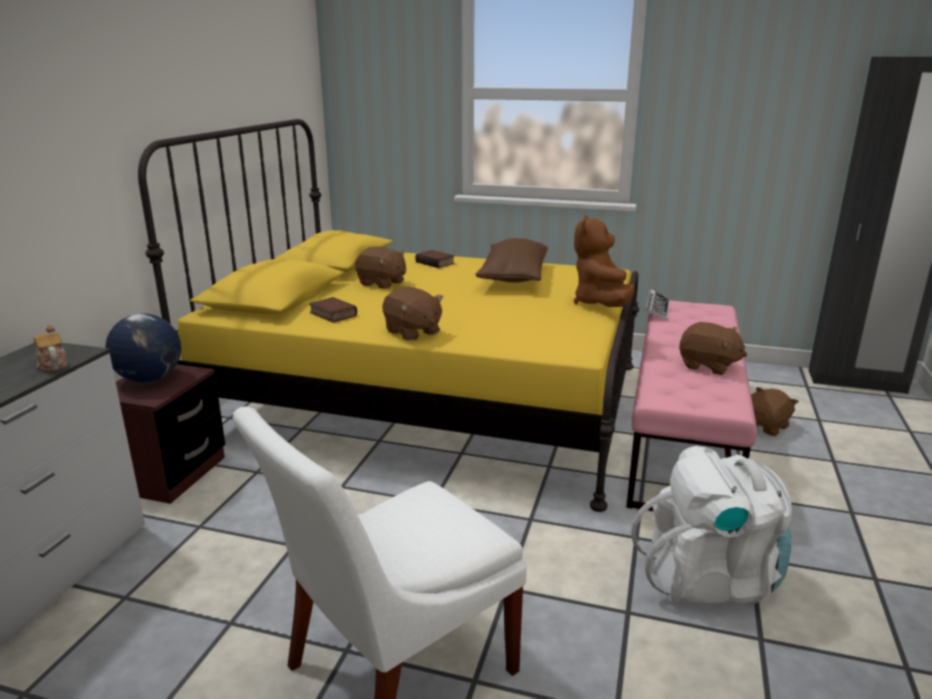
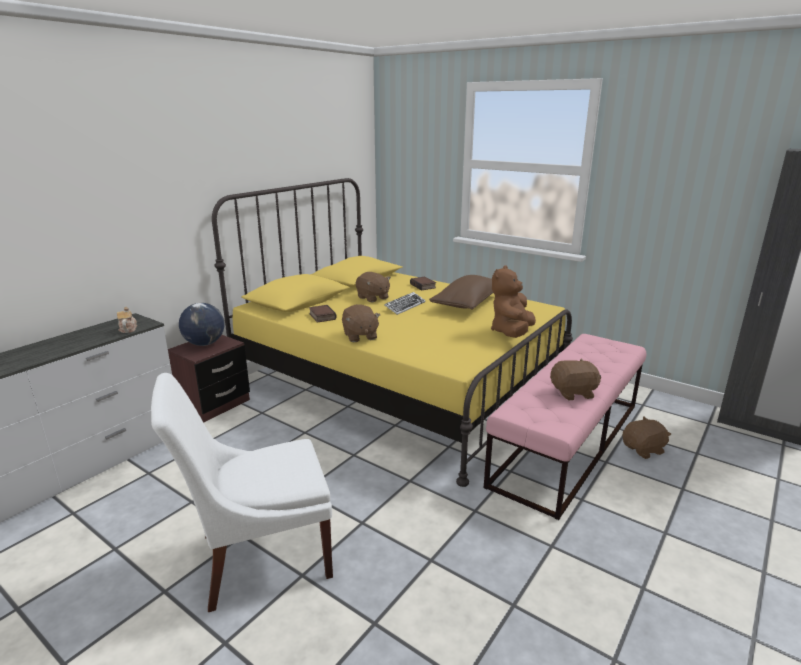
camera: 20 degrees right, 0 degrees up
(657, 308) = (575, 341): keyboard -> keyboard (405, 306)
(708, 366) = (573, 393): brown plush toy -> brown plush toy turned 60 degrees counterclockwise
(710, 579) = (507, 553): white backpack -> none

